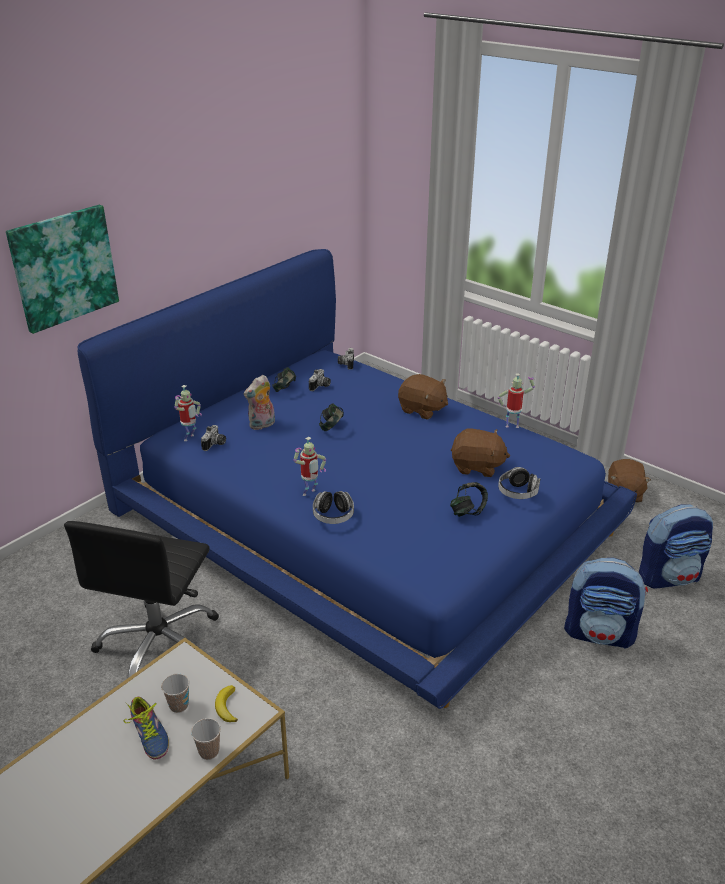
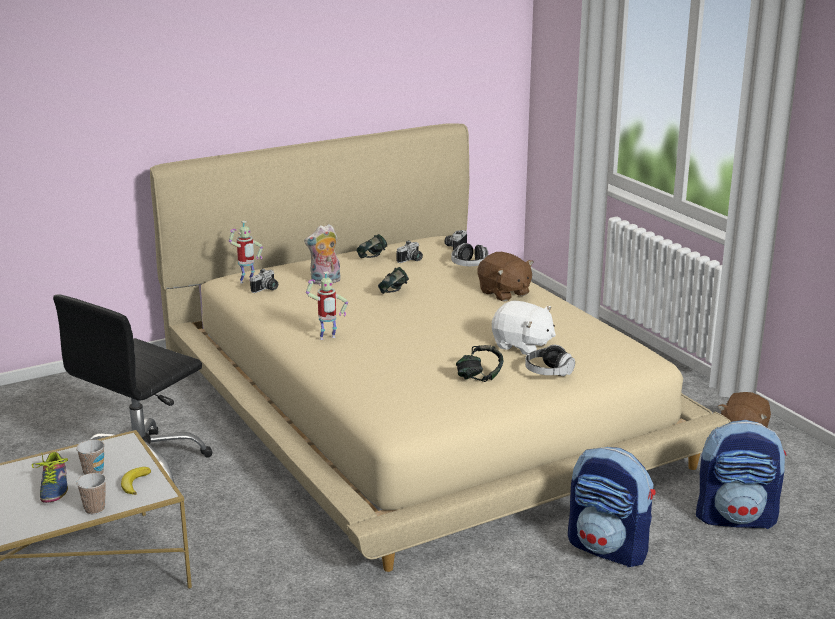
camera: 20 degrees right, 10 degrees down
(63, 267) = (151, 88): picture -> none
(333, 516) = (336, 359): headphones -> headphones (469, 266)
(362, 517) = (417, 404): blue bed -> beige bed
(477, 467) = (522, 345): brown plush toy -> white plush toy
(512, 425) = (595, 320): toy robot -> none

